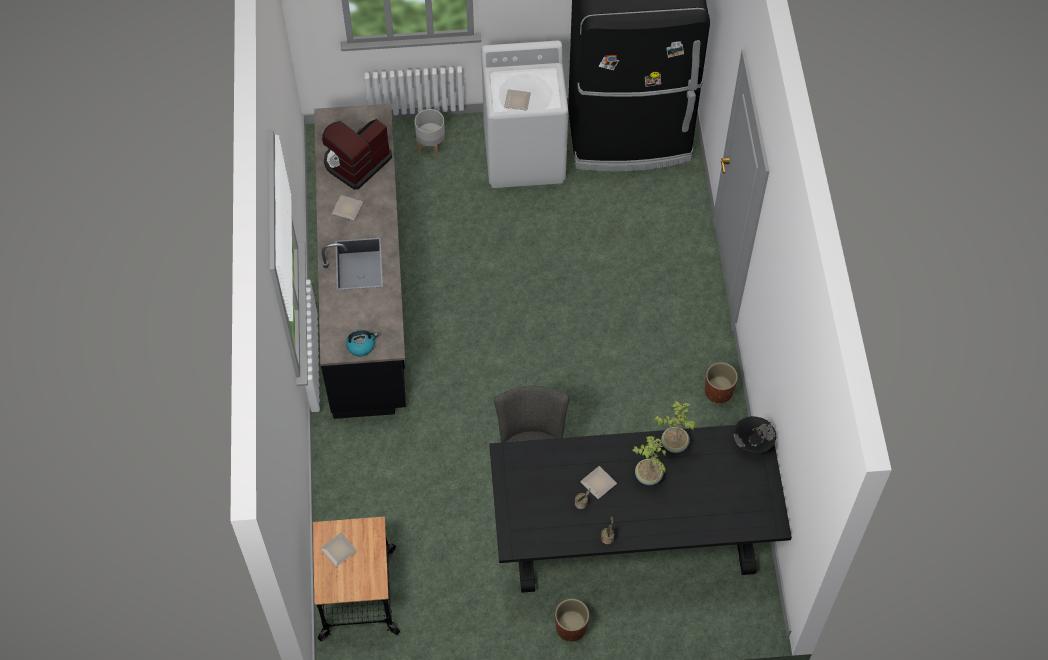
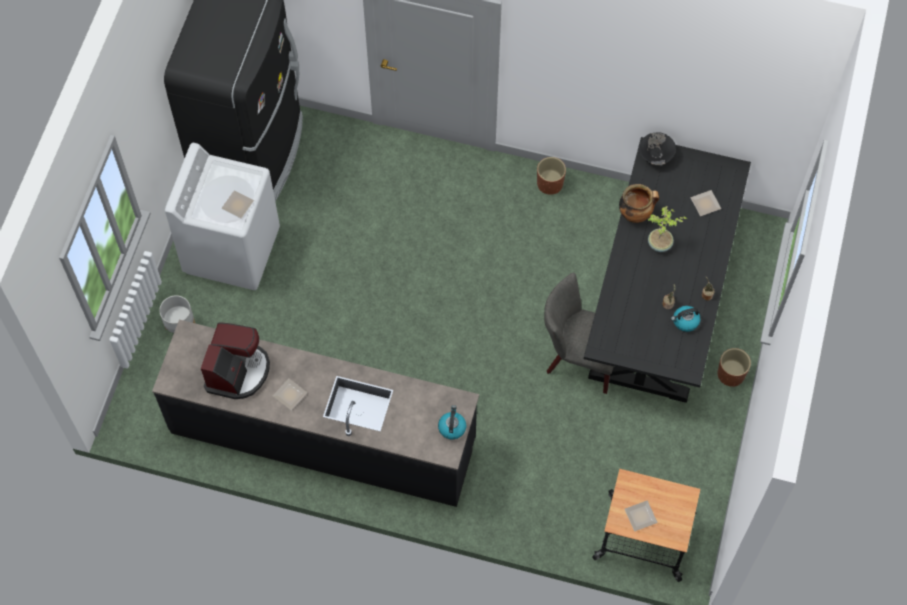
camera: 70 degrees left, 5 degrees up
(356, 162) = (238, 371): coffee machine -> coffee machine turned 135 degrees counterclockwise
(567, 525) = (685, 321): none -> kettle
(597, 483) = (653, 285): plate -> plate (705, 205)
(674, 443) = (635, 214): potted plant -> cooking pot

